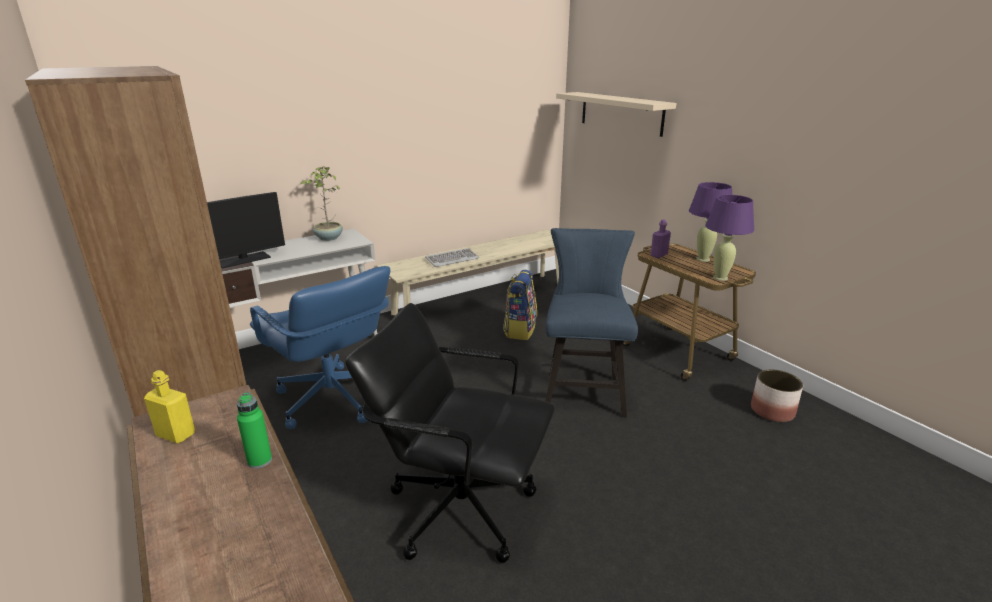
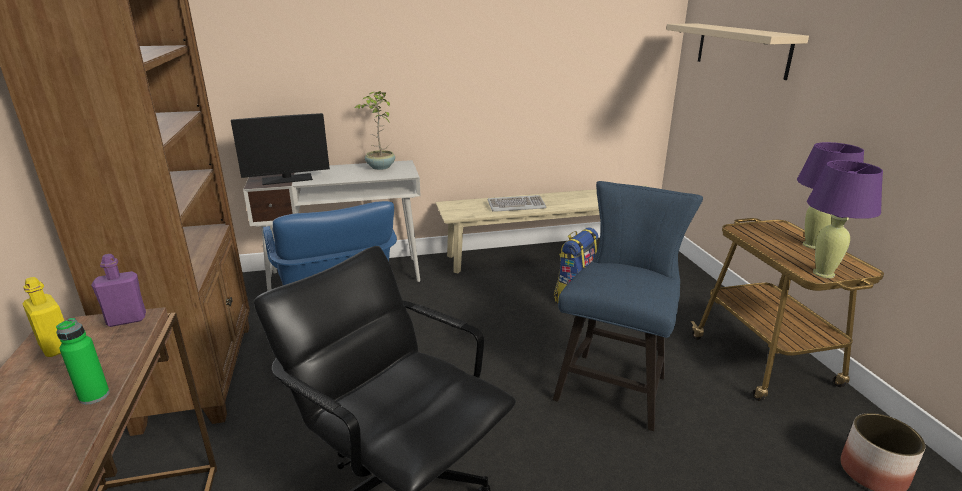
camera: 20 degrees right, 0 degrees up
(659, 255) = (750, 232): purple bottle -> purple bottle (127, 319)

